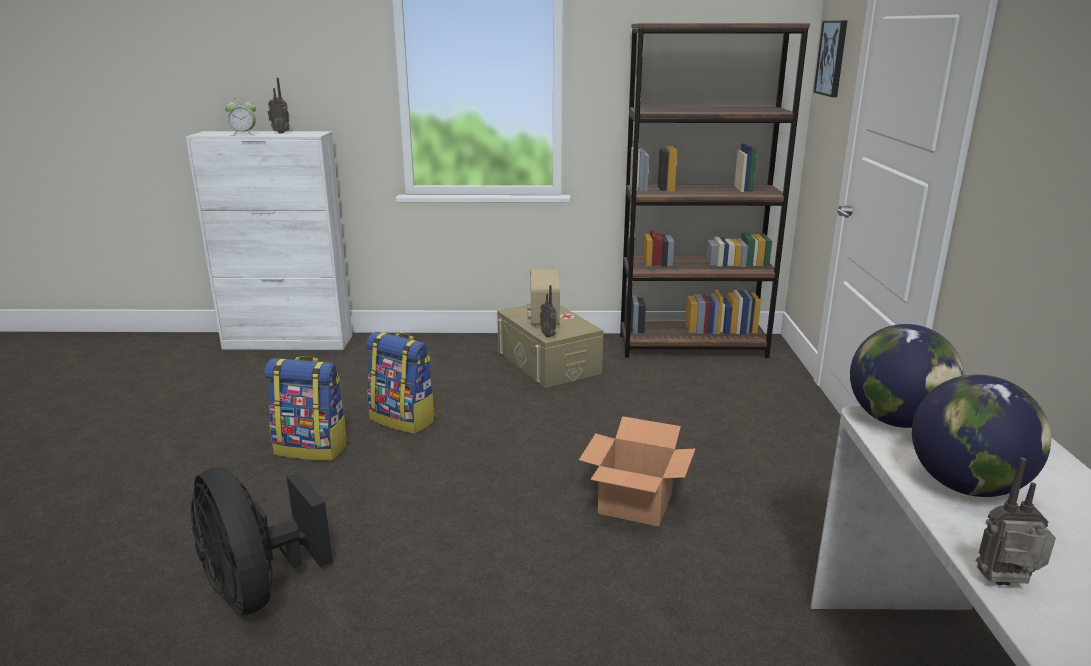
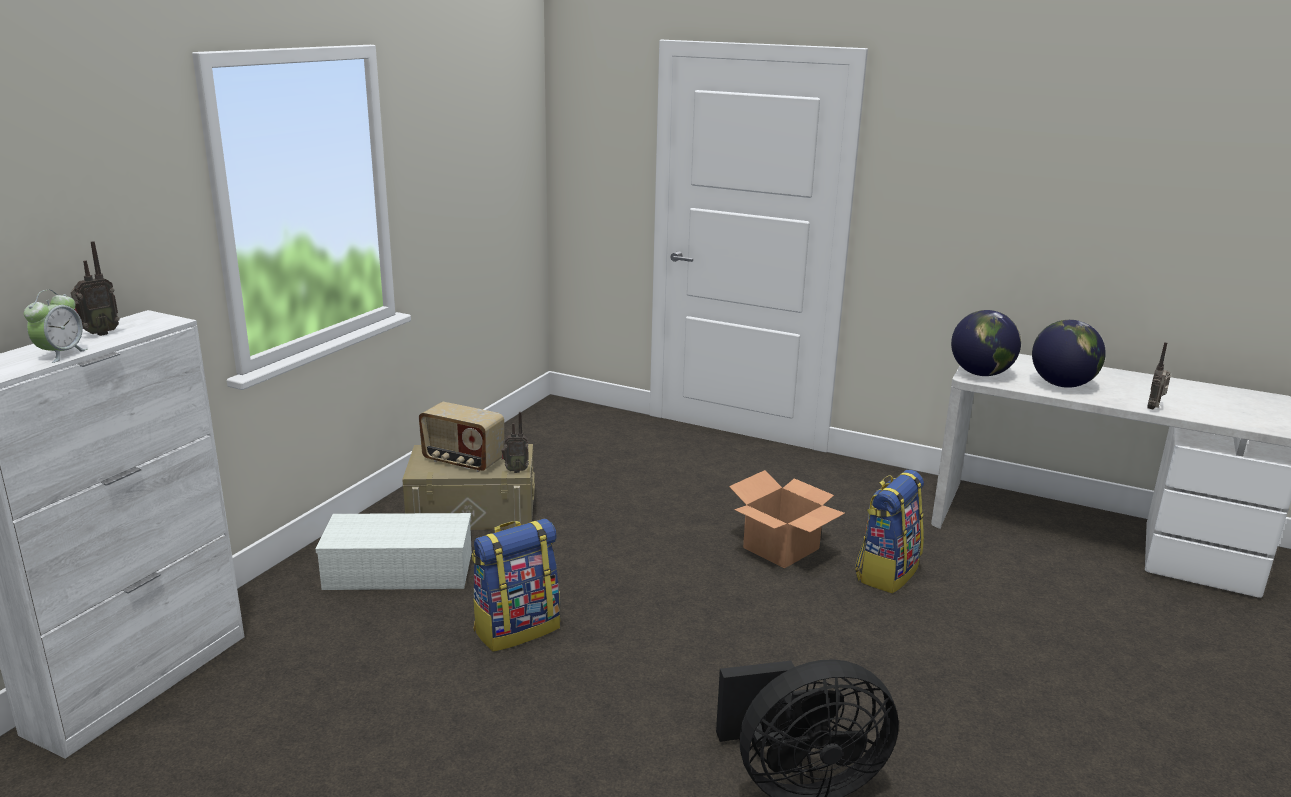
camera: 65 degrees left, 0 degrees up
(312, 448) = (527, 707): backpack -> backpack (886, 572)
(448, 364) = (401, 569): none -> white storage box
(692, 346) = (527, 434): brown bookcase -> none
(832, 58) = (593, 120): picture -> none

